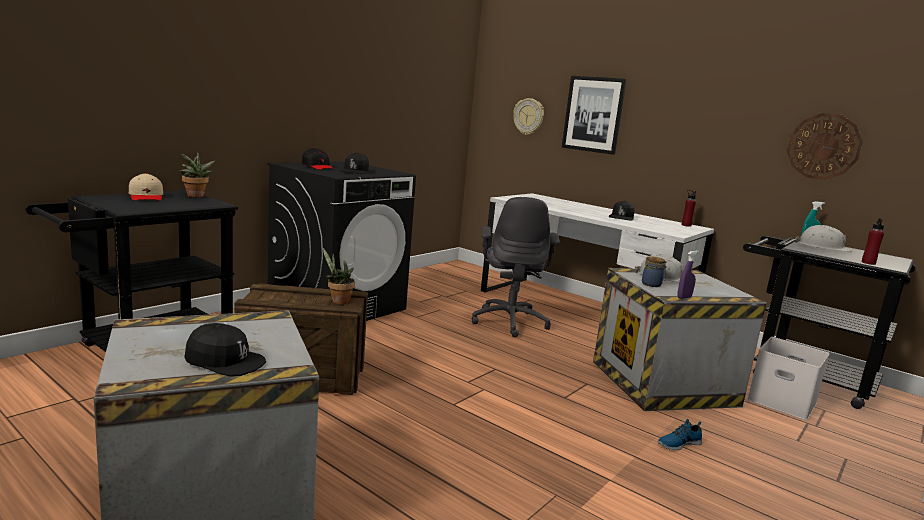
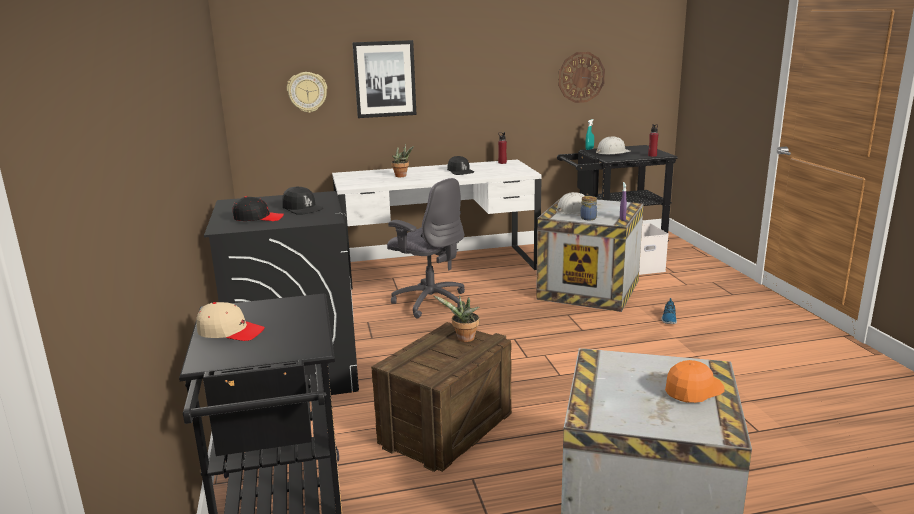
camera: 50 degrees left, 5 degrees up
(195, 196) = (252, 306): potted plant -> potted plant (402, 176)
(225, 361) = (693, 389): black cap -> orange cap

